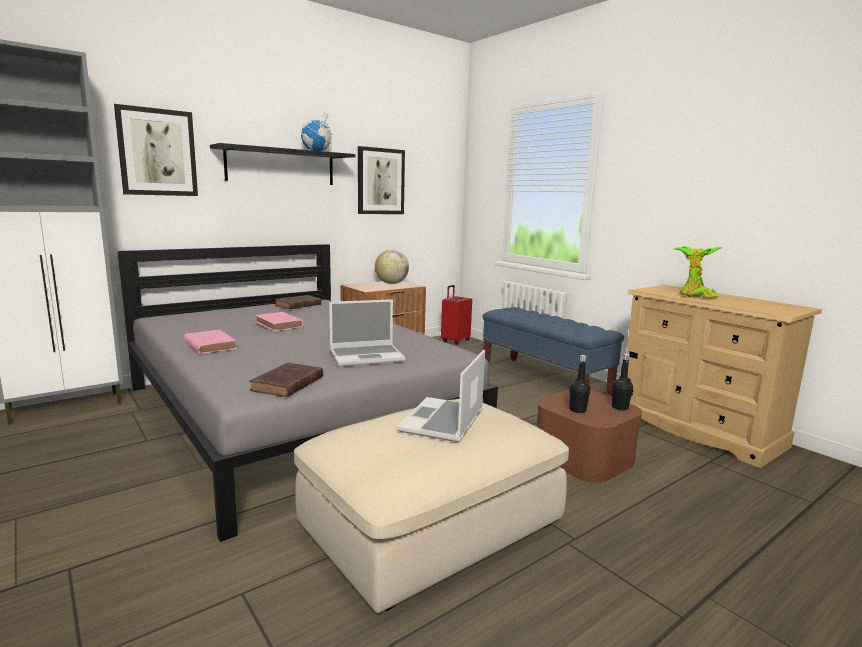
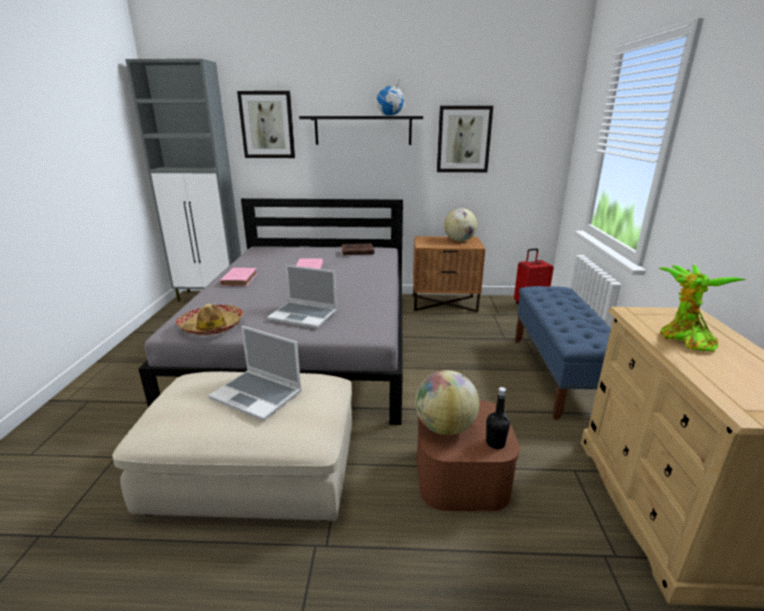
camera: 40 degrees right, 10 degrees up
(286, 384) = (212, 326): brown book -> hat
(443, 422) = (258, 395): laptop -> laptop turned 120 degrees counterclockwise
(577, 410) = (445, 427): black bottle -> globe

